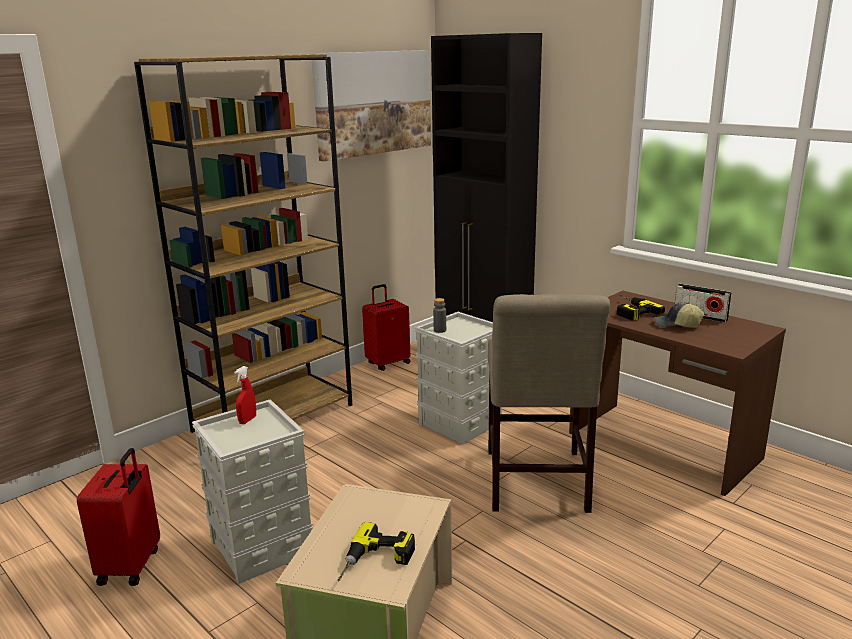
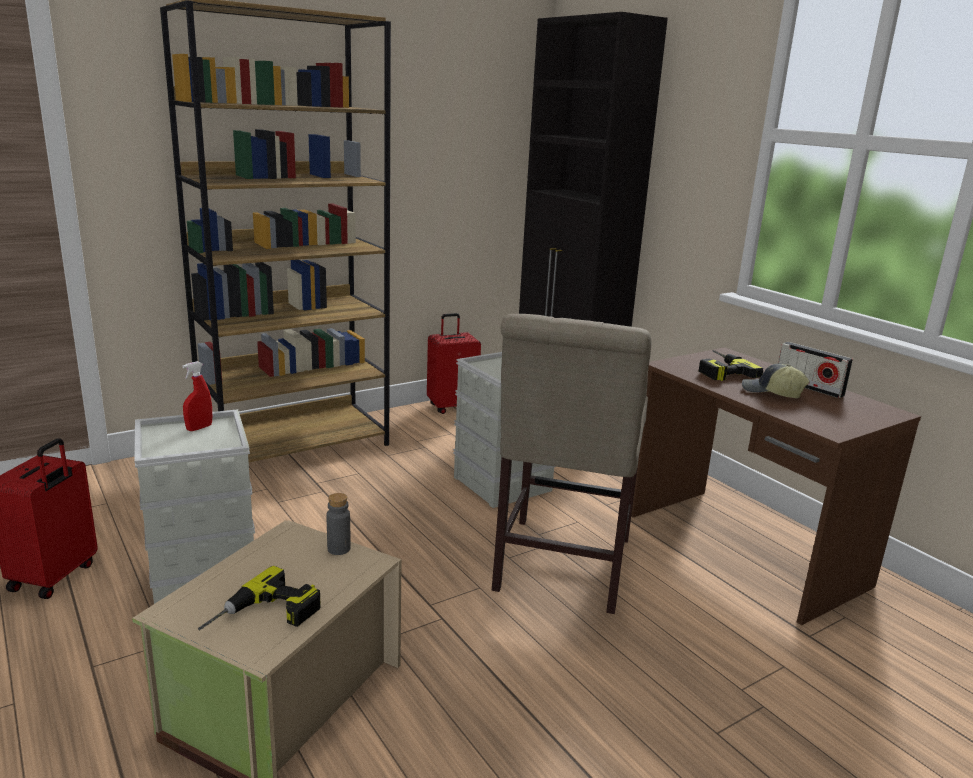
camera: 10 degrees right, 0 degrees up
(373, 103) = (465, 96): picture -> none
(440, 330) = (485, 366): grey bottle -> grey bottle (339, 549)

